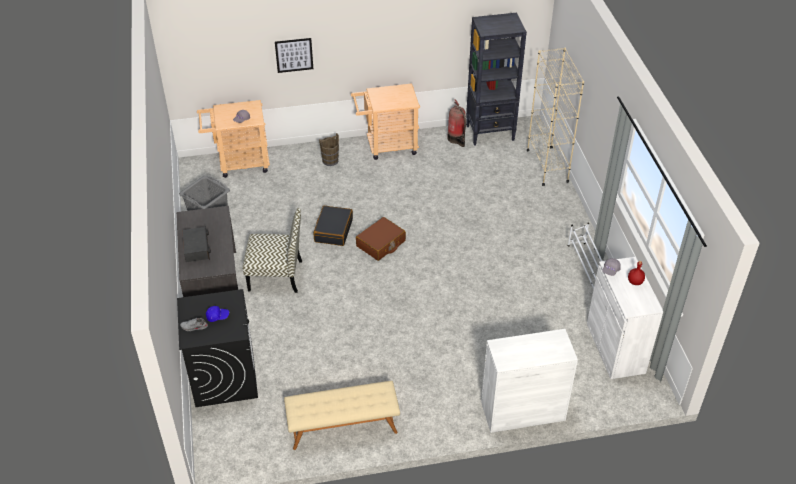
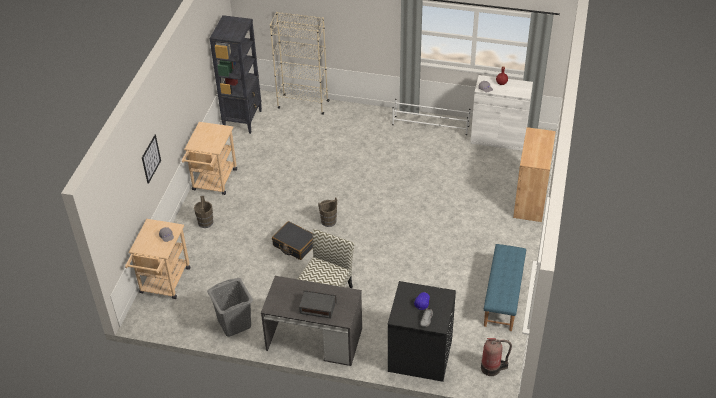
camera: 65 degrees left, 0 degrees up
(343, 427) = (503, 297): beige bench -> blue bench
(381, 244) = (328, 221): brown suitcase -> brown bucket
(456, 139) = (235, 140): fire extinguisher -> fire extinguisher (492, 368)
(522, 411) = (530, 200): white cabinet -> brown cabinet

